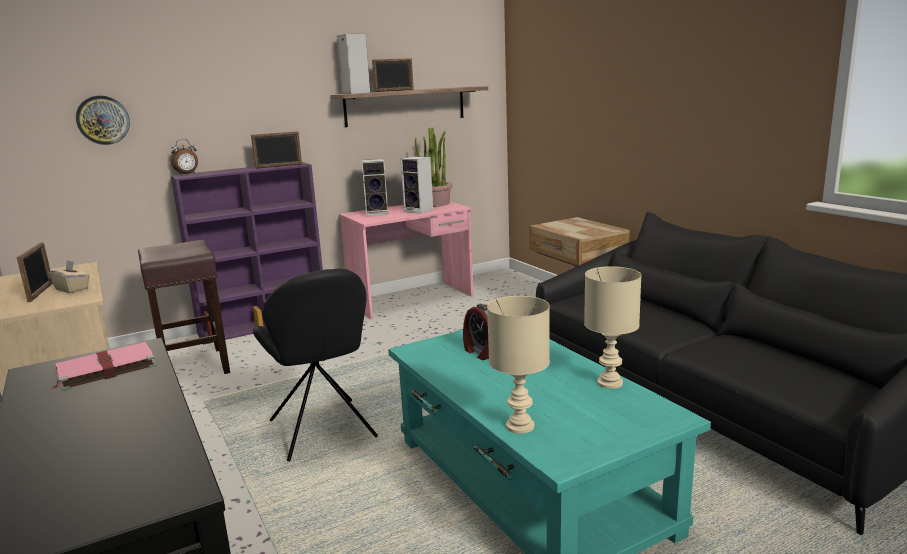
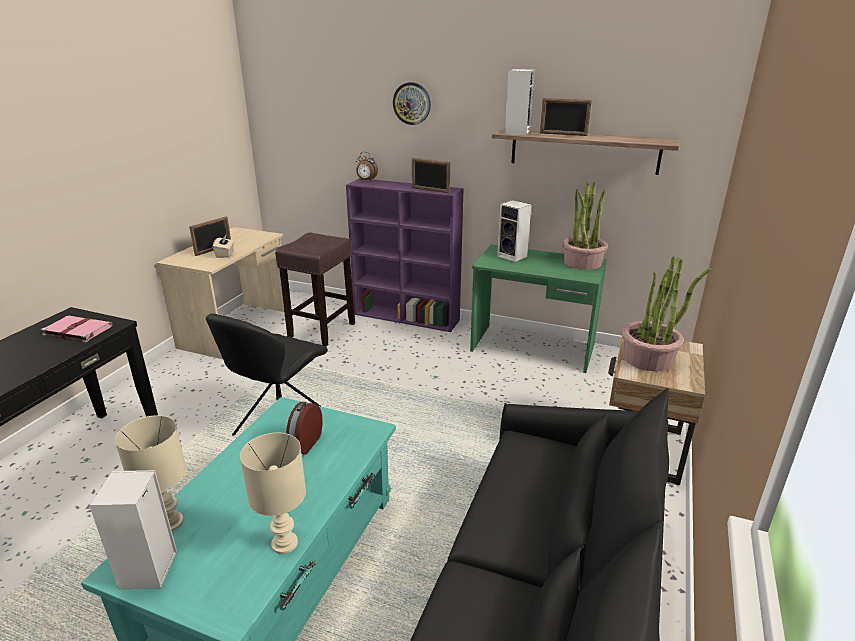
camera: 50 degrees right, 10 degrees up
(103, 120) = (320, 127): wall clock -> wall clock (412, 103)
(412, 300) = (533, 348): pink desk -> green desk
(419, 210) = (548, 267): speaker -> speaker (149, 571)
(572, 229) = (648, 358): none -> potted plant

